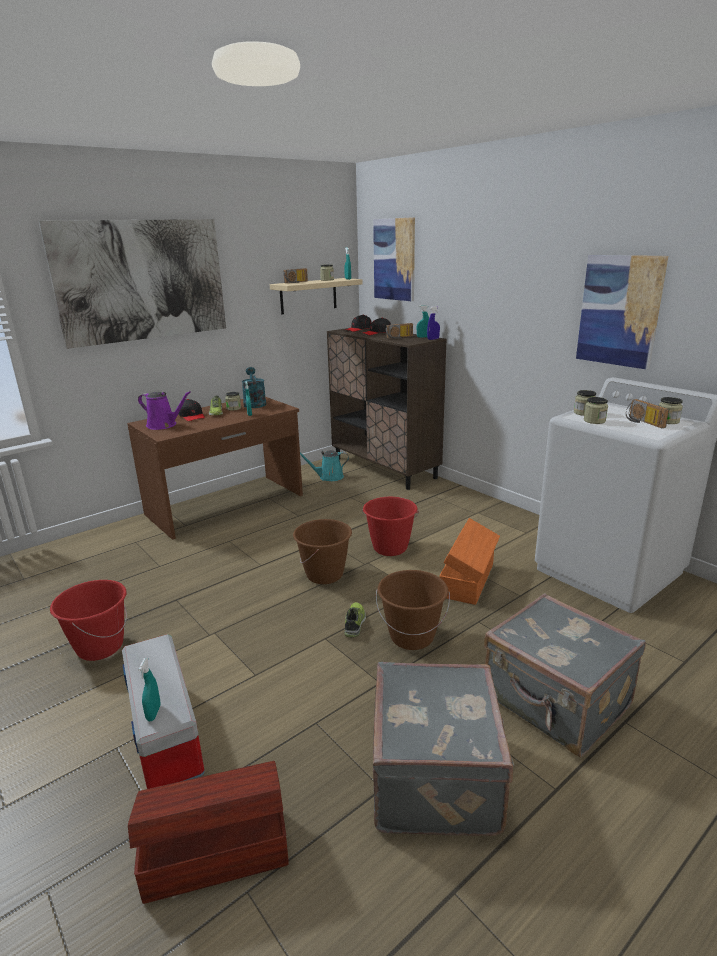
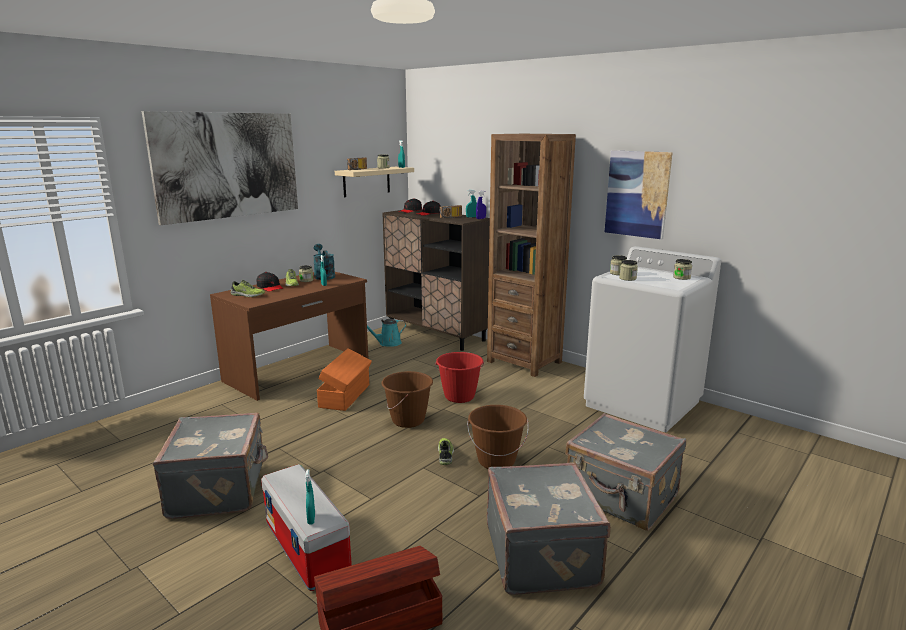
camera: 10 degrees left, 5 degrees down
(100, 647) = (220, 489): red bucket -> grey suitcase
(164, 425) = (247, 295): purple watering can -> shoe
(394, 259) = (442, 151): picture -> none
(468, 580) = (532, 417): orange storage box -> orange storage box (346, 395)
(476, 507) = (524, 362): none -> brown bookcase
(642, 422) = (664, 279): radio -> none

